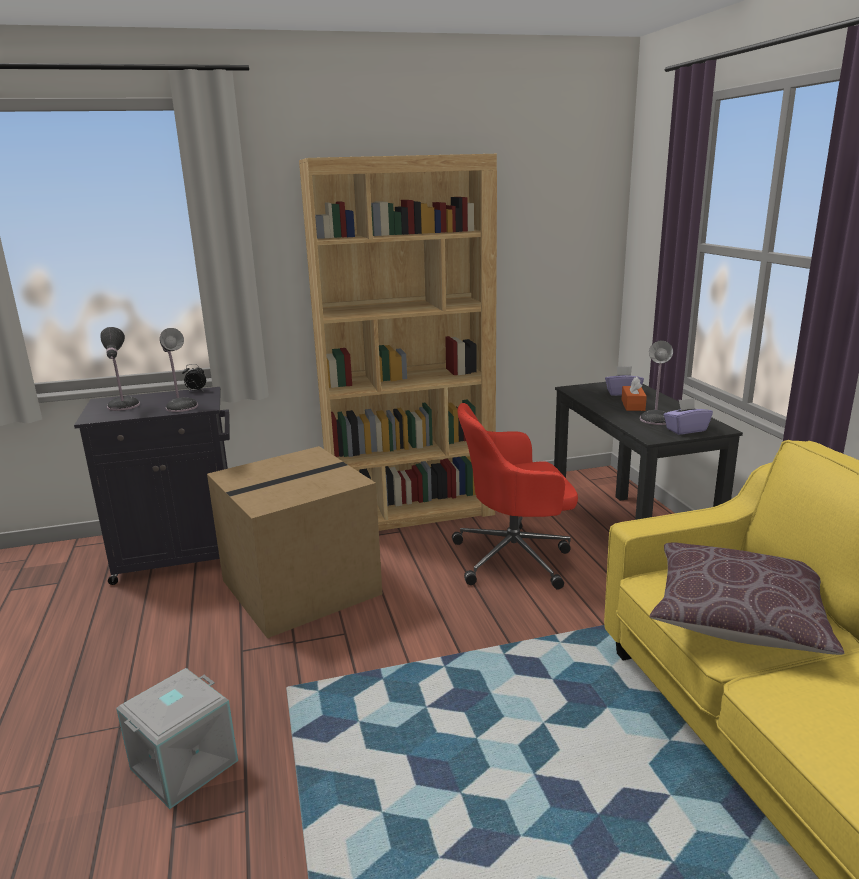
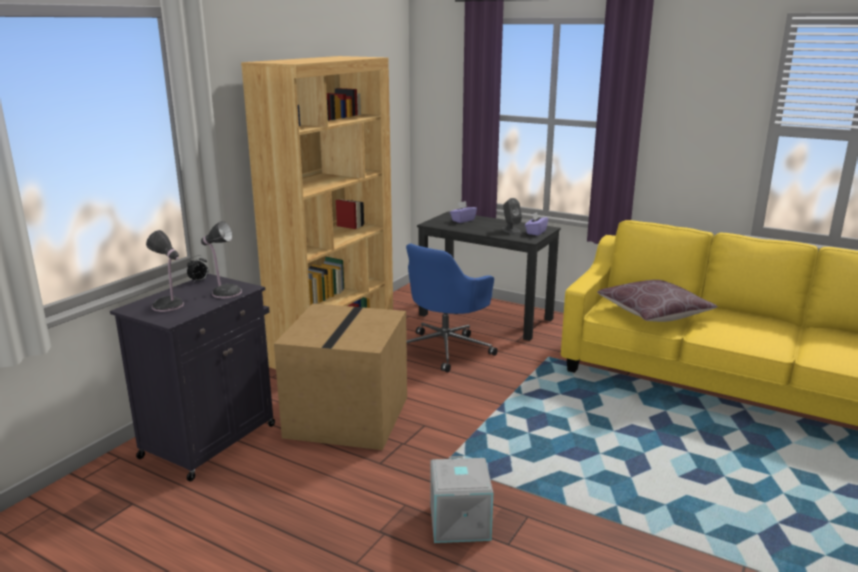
camera: 45 degrees left, 0 degrees up
(515, 557) = (446, 349): red office chair -> blue office chair
(633, 405) = (483, 226): orange tissue box -> none
(656, 419) = (510, 230): table lamp -> grey speaker

